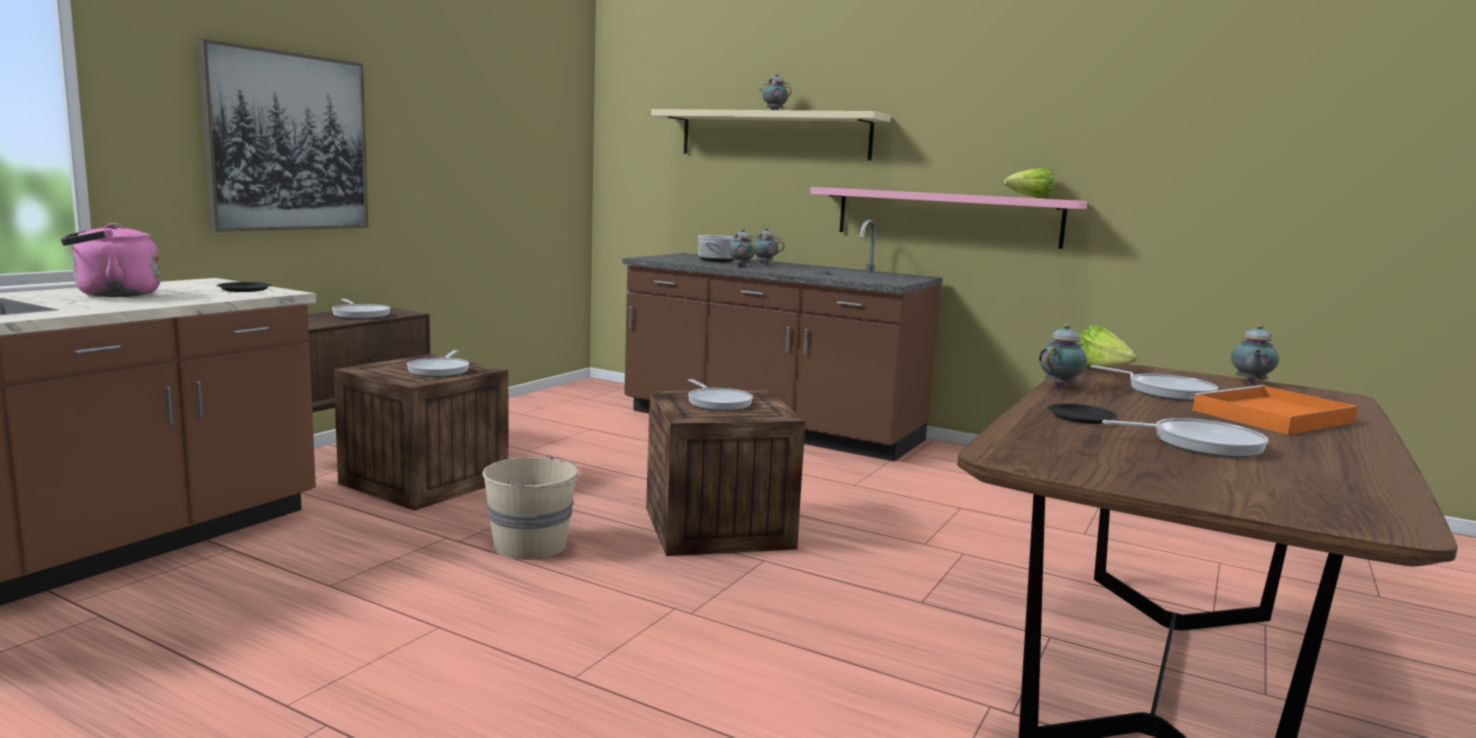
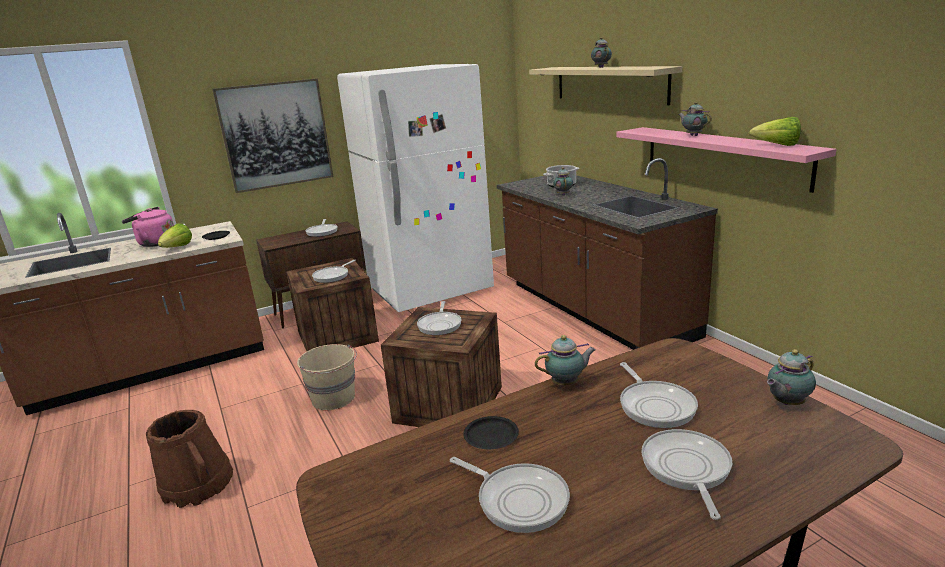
camera: 35 degrees right, 10 degrees up
(436, 674) = (197, 484): none -> brown bucket
(510, 423) = (430, 291): none -> white fridge
(763, 263) = (591, 188): teapot -> teapot (693, 135)
(1101, 370) = (659, 360): lettuce -> lettuce (177, 248)
(1271, 416) = (686, 469): orange tray -> frying pan

